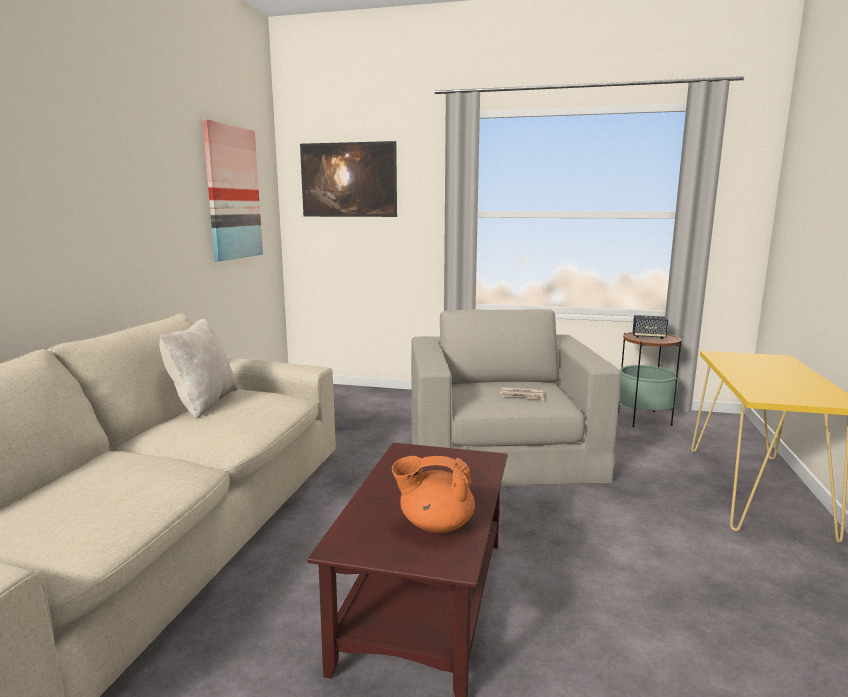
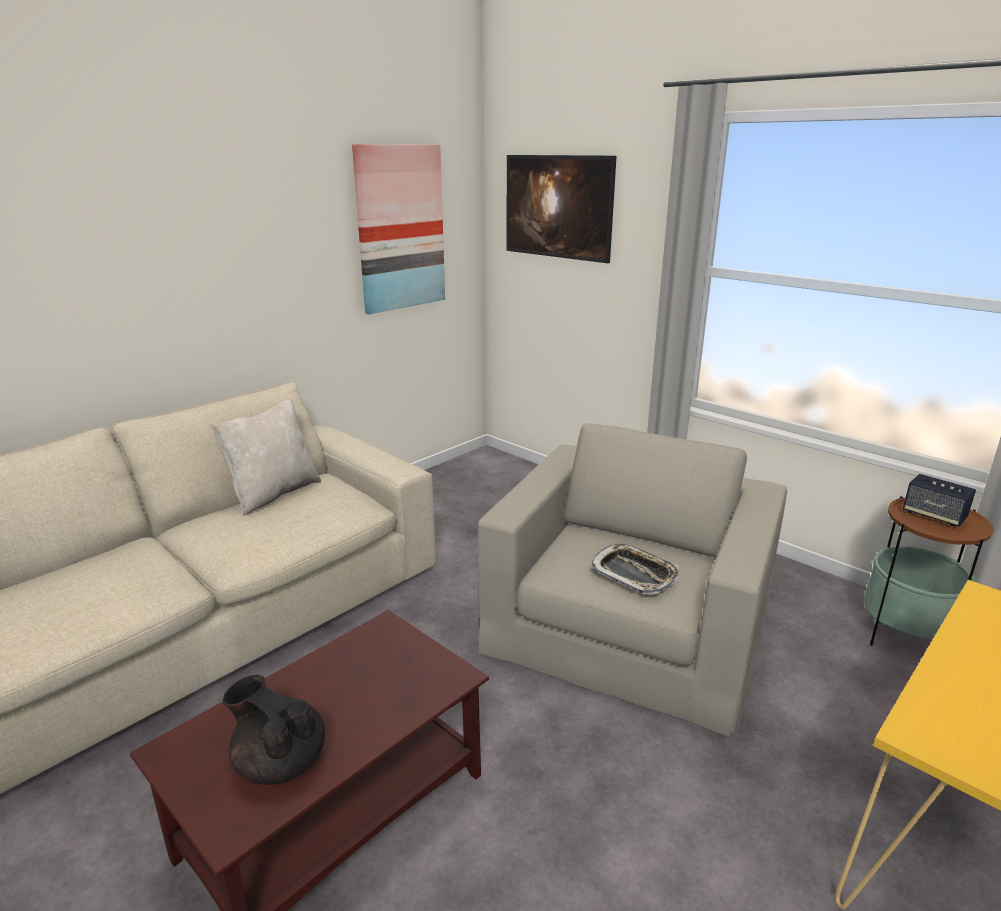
camera: 30 degrees right, 10 degrees up
(435, 525) = (280, 762): orange teapot -> black teapot
(522, 395) = (634, 574): newspaper -> tray

